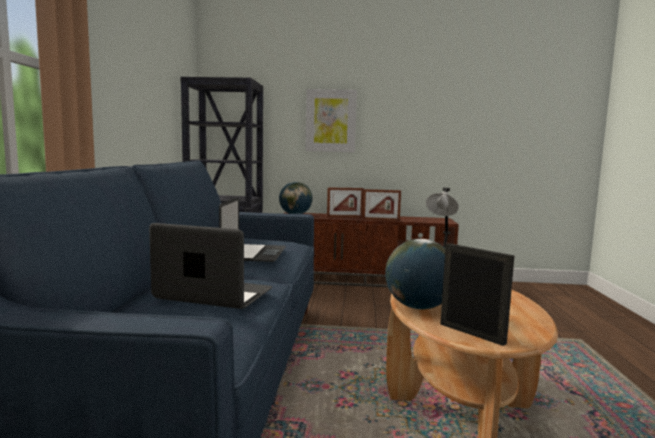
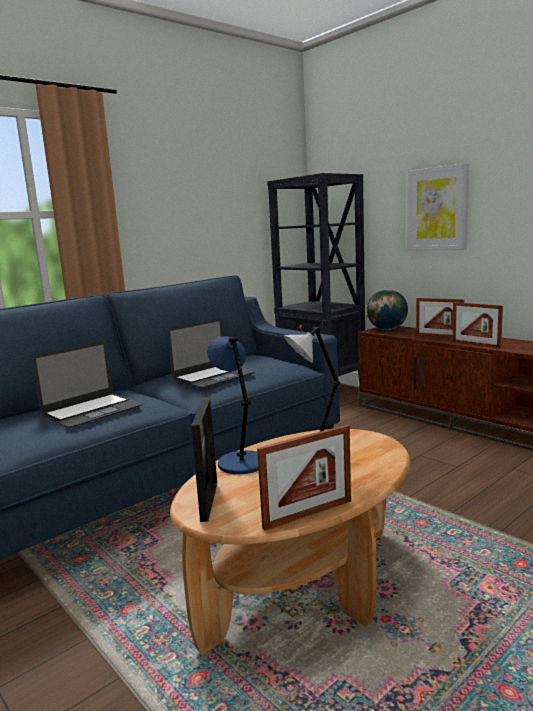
camera: 45 degrees right, 5 degrees up
(214, 294) = (92, 410): laptop -> laptop turned 75 degrees clockwise
(419, 307) = (240, 462): globe -> blue table lamp
(538, 321) = (308, 514): none -> picture frame

